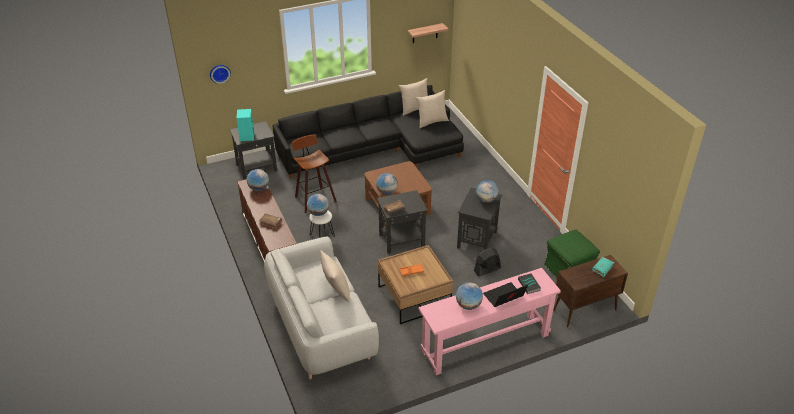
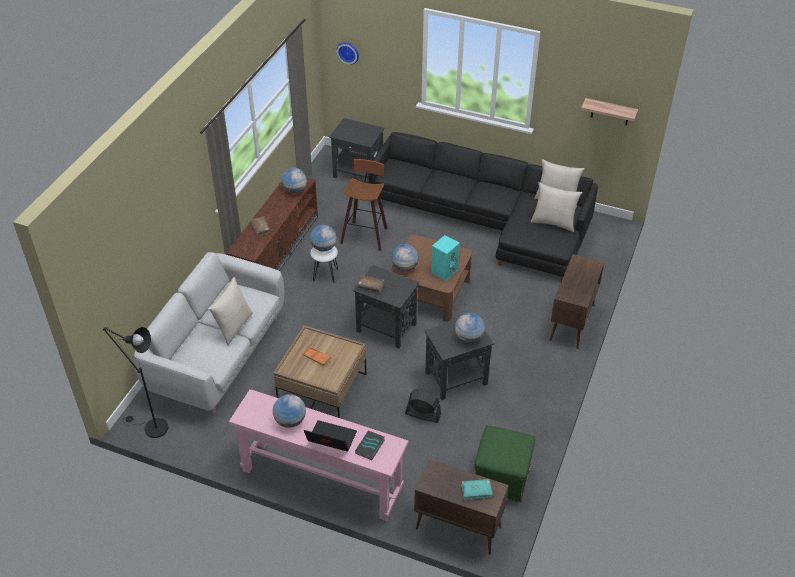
camera: 45 degrees right, 5 degrees up
(246, 136) = (348, 133): turquoise speaker -> turquoise speaker (444, 270)
(342, 398) = (151, 427): none -> black floor lamp
(493, 173) = (572, 323): none -> brown cabinet

